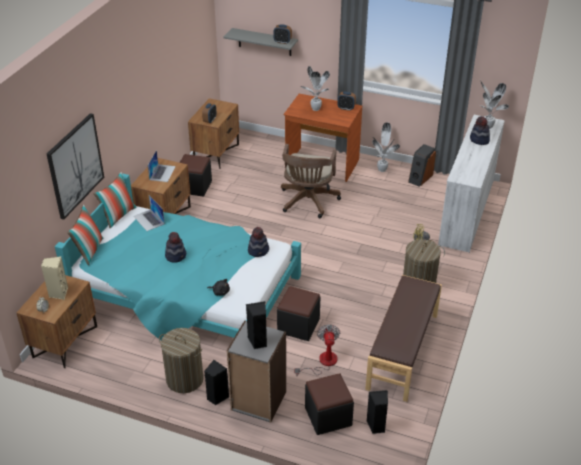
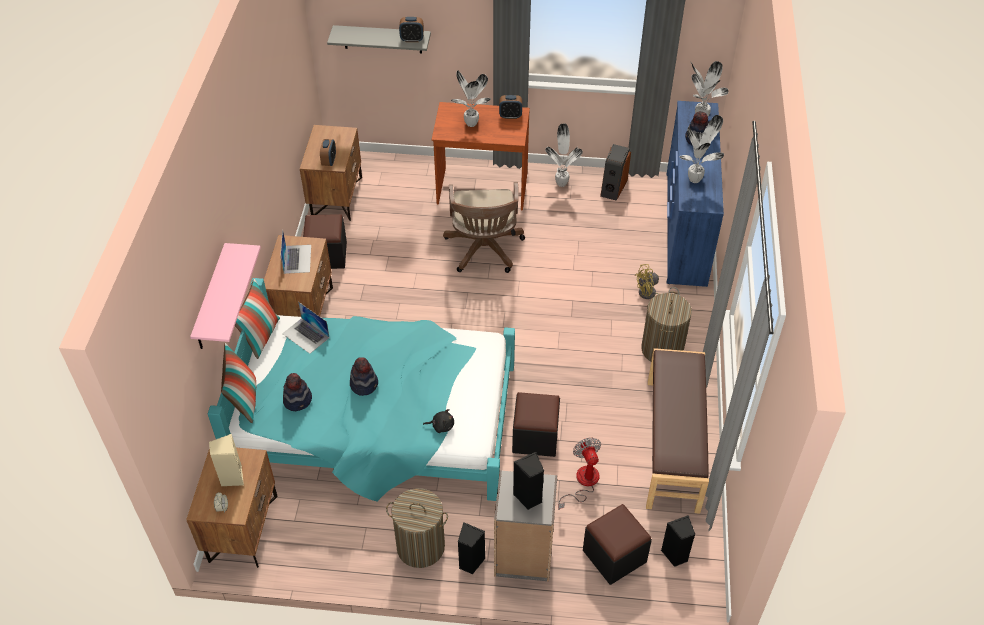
camera: 15 degrees left, 10 degrees up
(75, 165) = (211, 299): picture -> pink shelf
(258, 250) = (467, 353): hat -> hat (298, 400)
(466, 212) = (684, 228): white dresser -> blue dresser
(468, 163) = (695, 179): none -> potted plant

